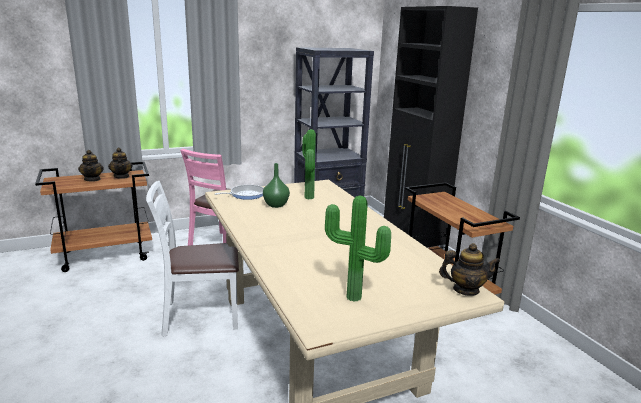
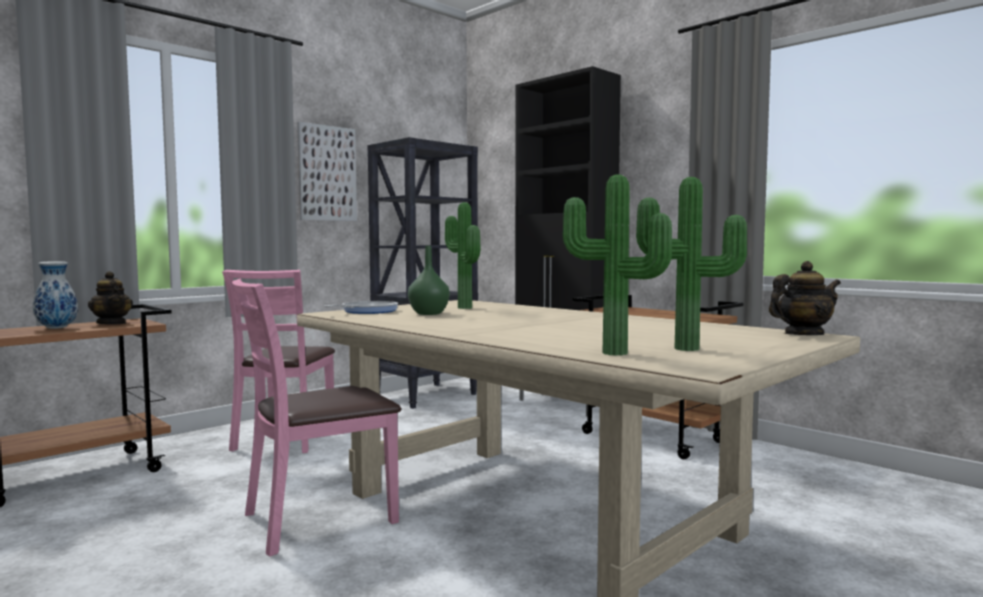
camera: 20 degrees left, 15 degrees down
(92, 179) = (57, 328): teapot -> vase
(200, 316) = (318, 519): white chair -> pink chair
(266, 69) = (327, 173): none -> picture
(301, 295) = (613, 354): none -> potted plant

